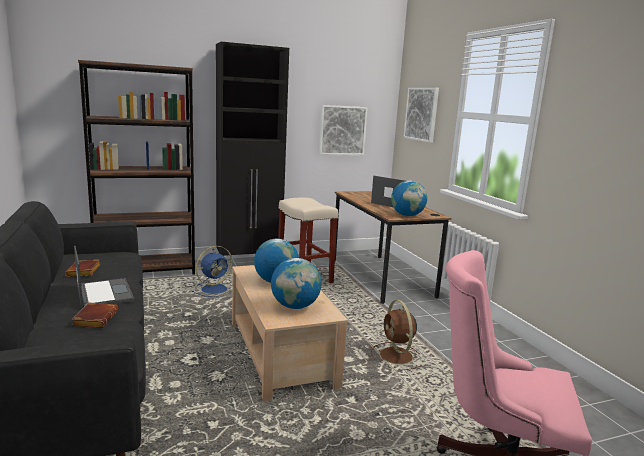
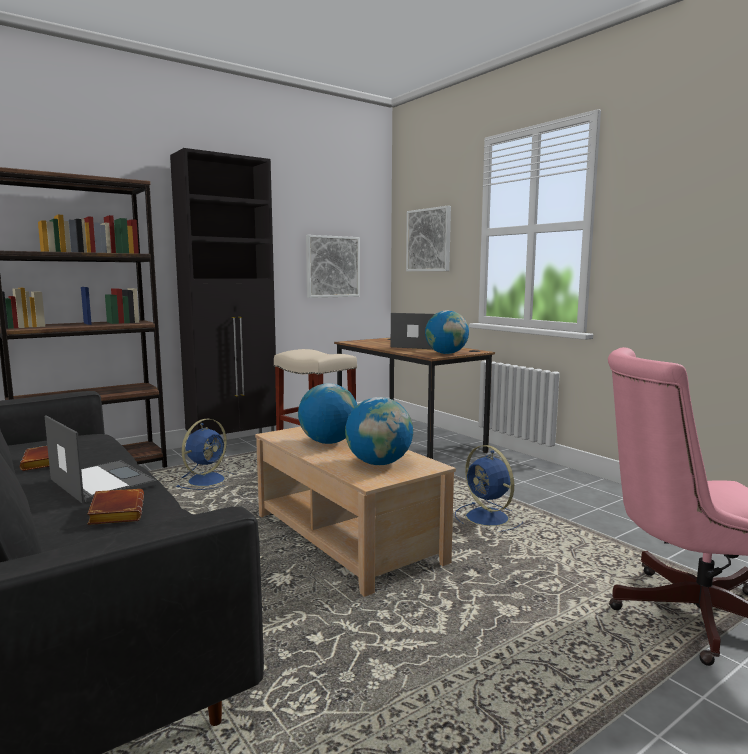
camera: 15 degrees left, 5 degrees down
(396, 357) = (488, 518): brown fan -> blue fan

